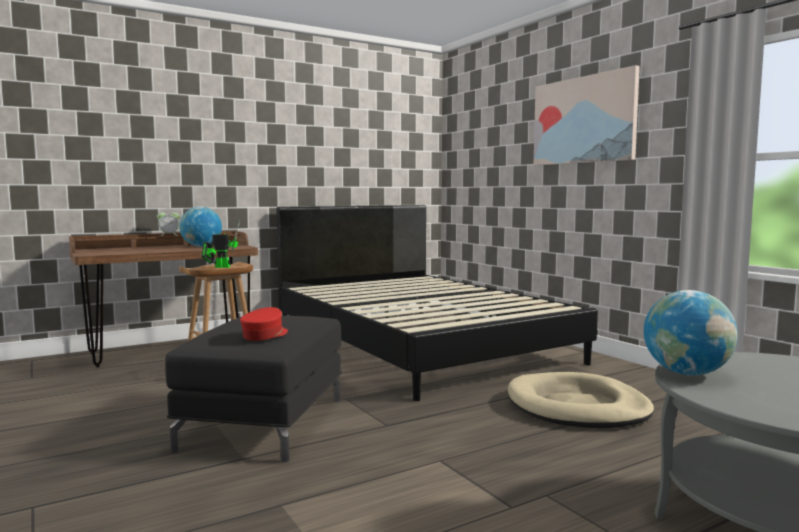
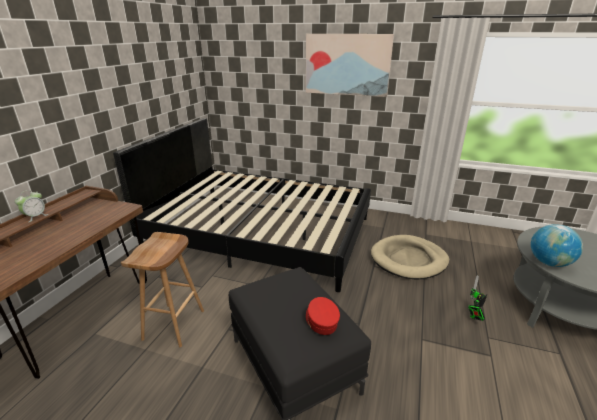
camera: 40 degrees left, 20 degrees up
(201, 246) = (80, 218): globe -> none
(220, 267) = (162, 249): toy robot -> toy robot (474, 316)

